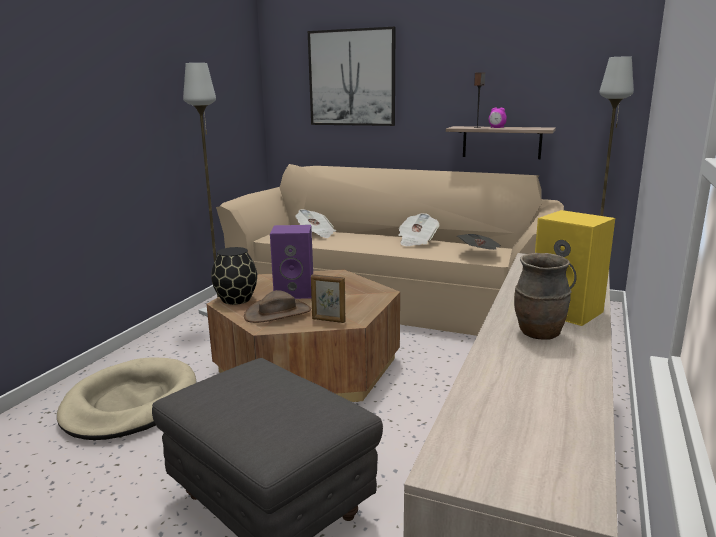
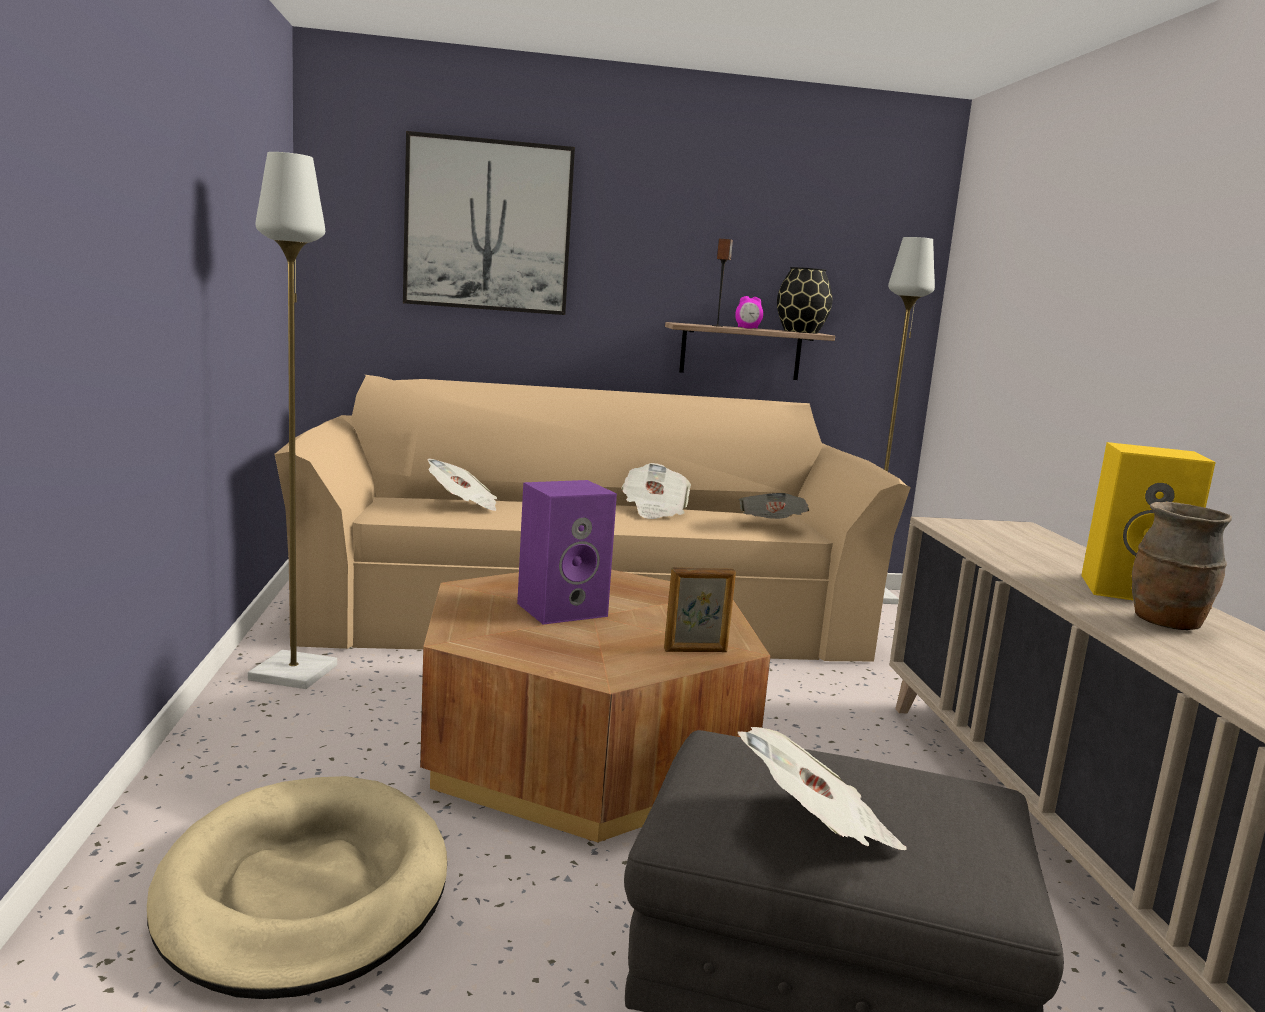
camera: 30 degrees left, 5 degrees down
(228, 408) = (816, 829): none -> newspaper
(236, 299) = (474, 633): black vase -> black vase (801, 332)
(278, 313) = (591, 649): brown hat -> none

